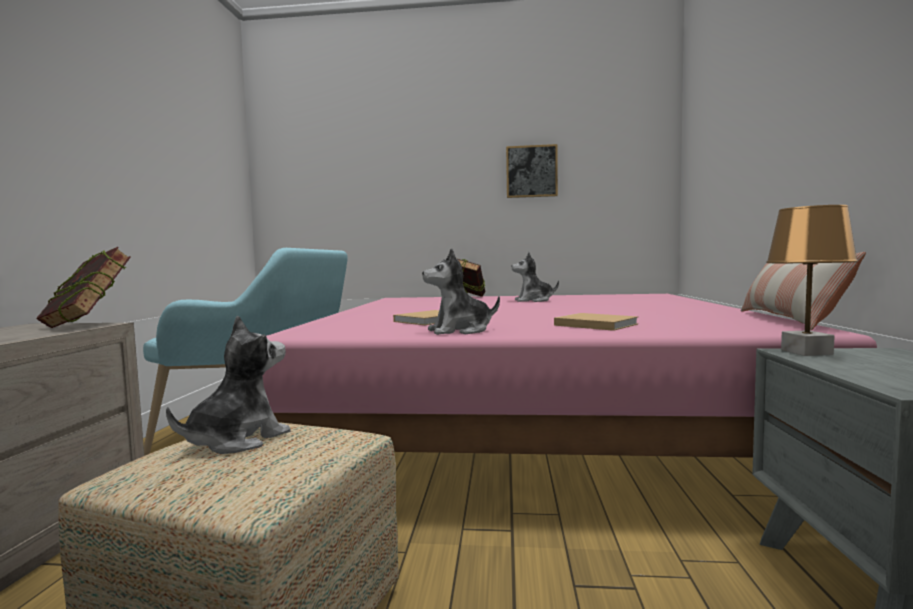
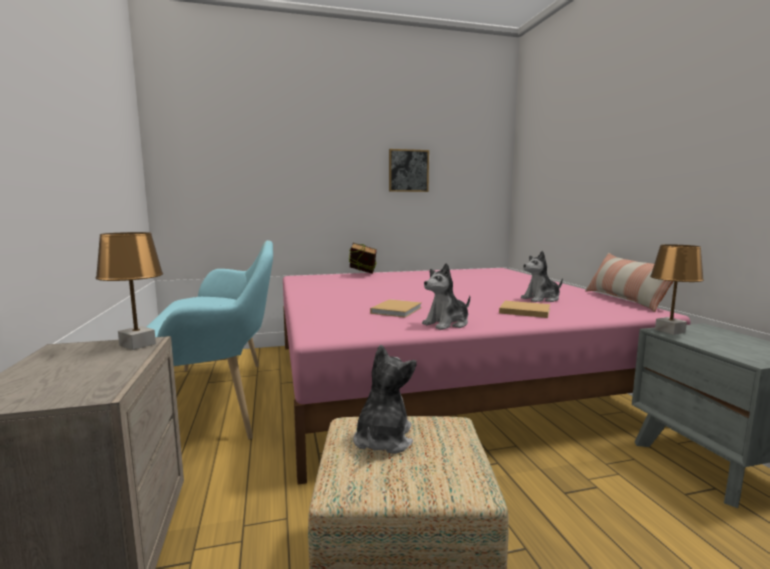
camera: 20 degrees left, 5 degrees up
(89, 325) = (138, 344): book -> brown table lamp
(533, 300) = (425, 279): plush toy -> plush toy (541, 299)

